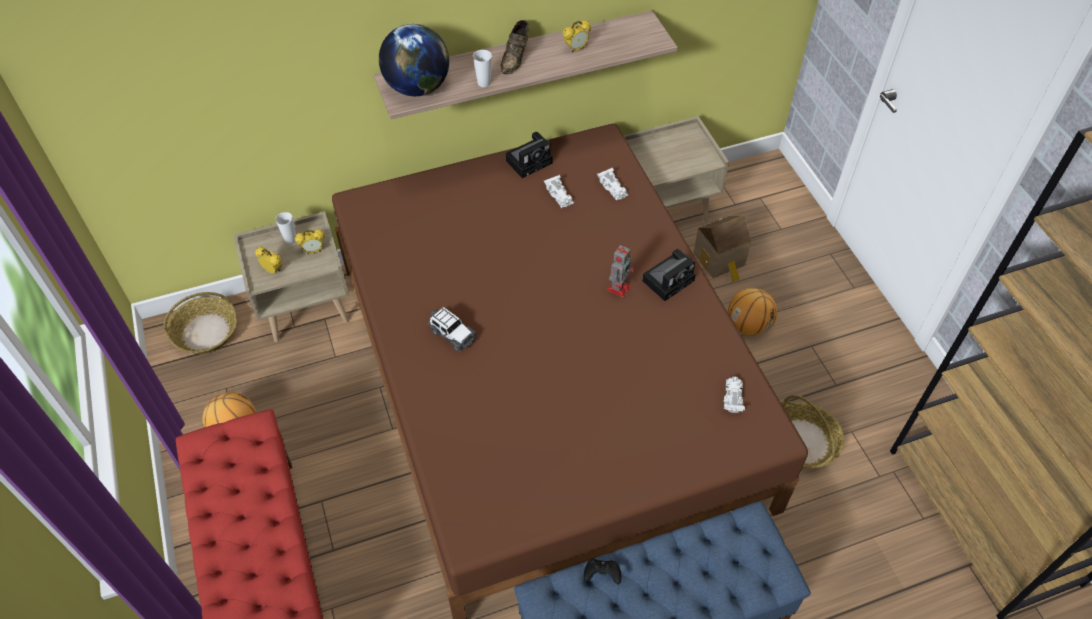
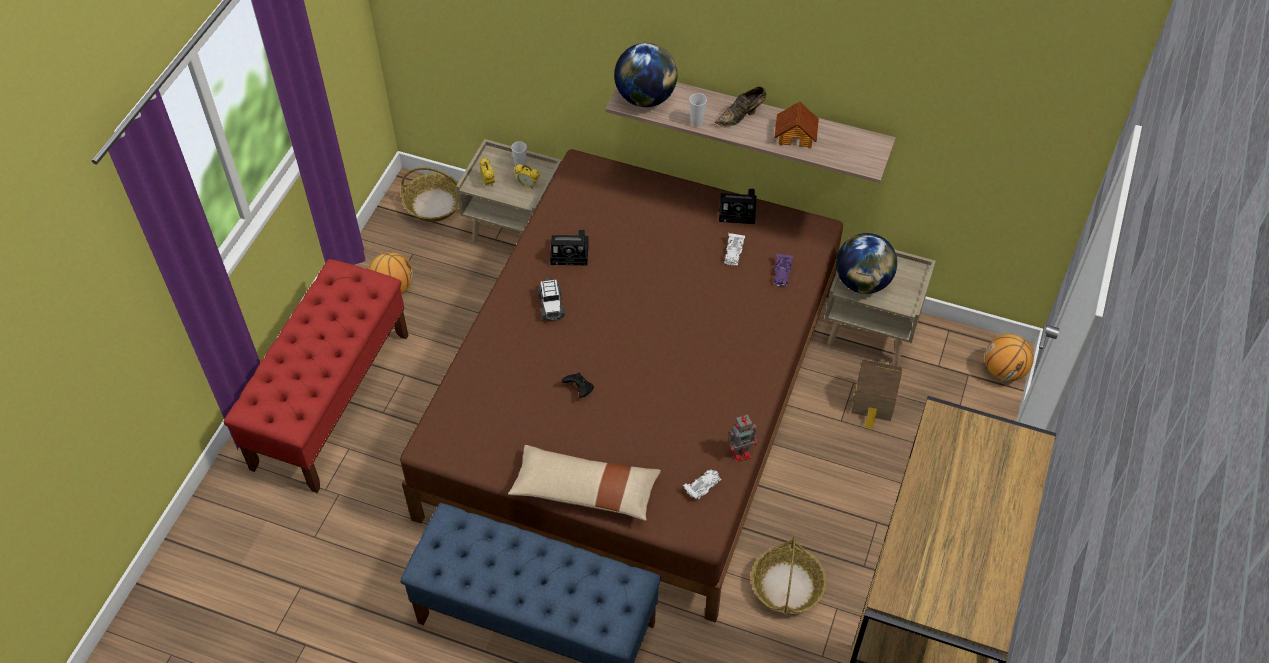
camera: 40 degrees right, 0 degrees up
(576, 49) = (796, 135): alarm clock -> toy house
(602, 575) = (498, 536): black game controller -> black game controller (579, 389)
(613, 188) = (782, 273): white toy car -> purple toy car
(619, 287) = (704, 351): toy robot -> toy robot (741, 452)
(646, 473) = (585, 490): none -> beige pillow
(663, 163) = (862, 282): none -> globe
(669, 279) = (749, 371): camera -> camera (571, 253)
(748, 325) = (840, 469): basketball -> basketball (1004, 371)

